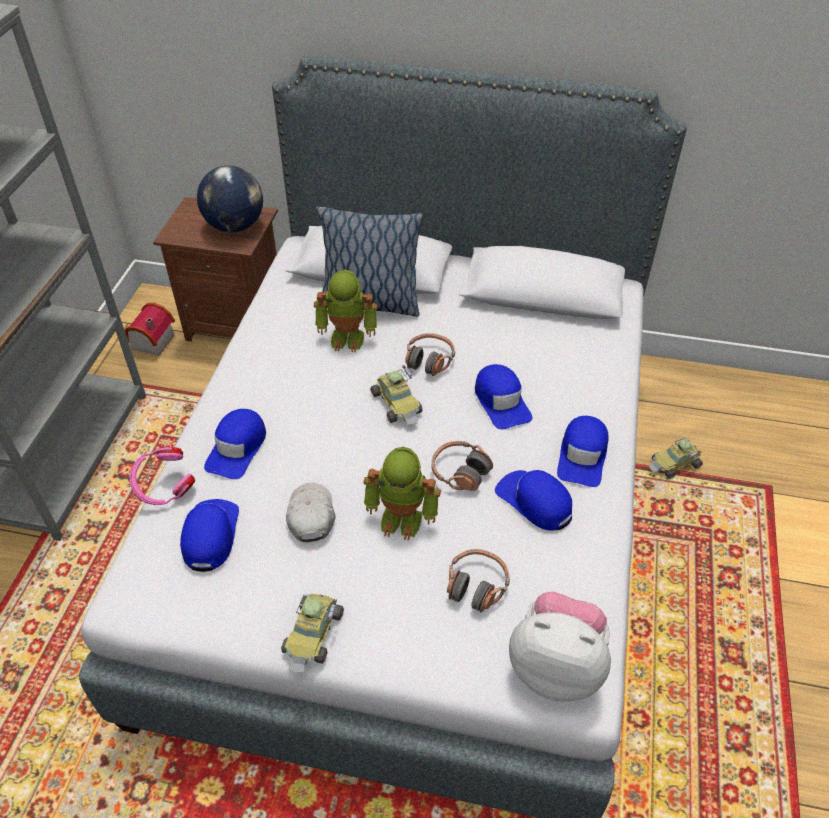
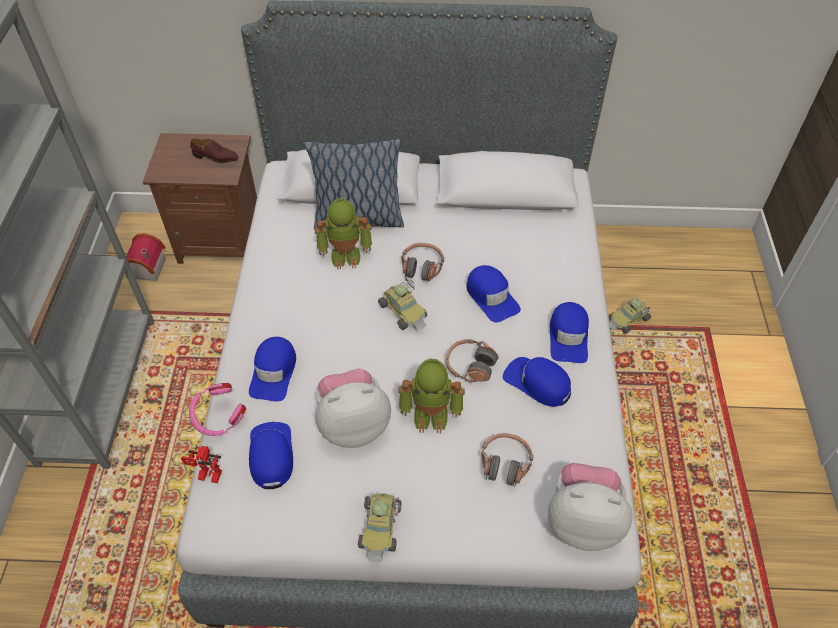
camera: 10 degrees left, 5 degrees up
(135, 548) = (207, 477): none -> toy robot
(235, 226) = (215, 157): globe -> brown shoe
(310, 516) = (353, 424): white cap -> plush toy

